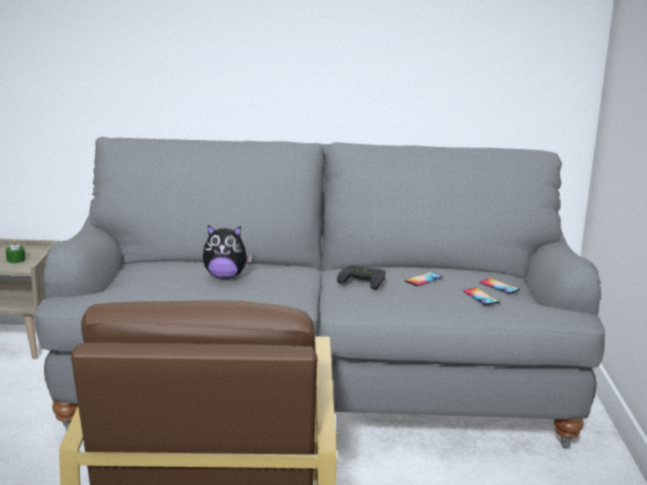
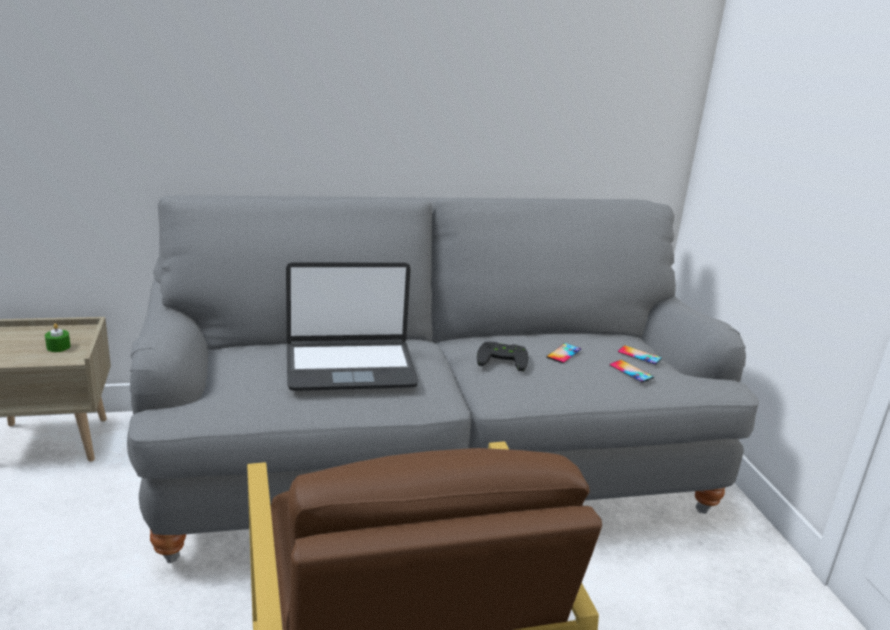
camera: 15 degrees left, 5 degrees up
(225, 276) = (350, 366): plush toy -> laptop

